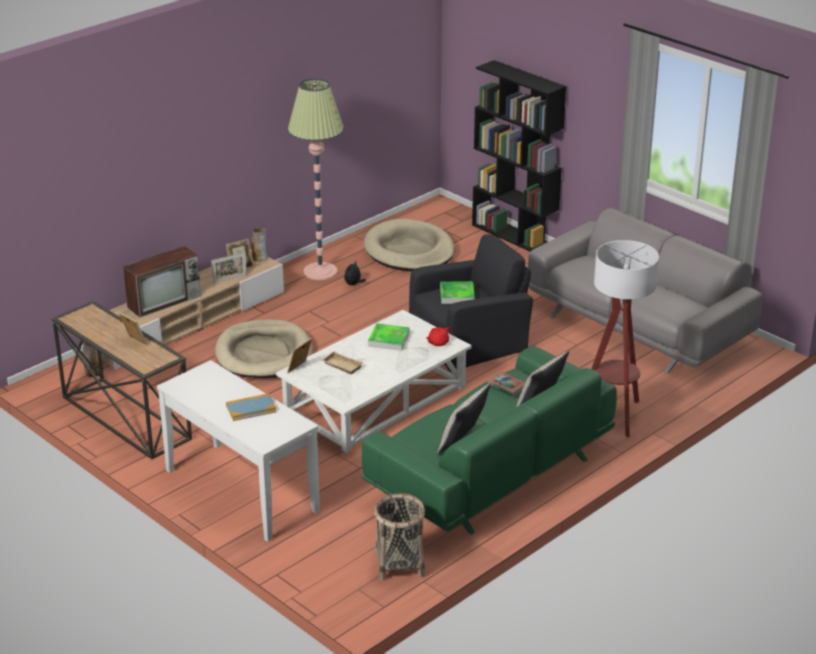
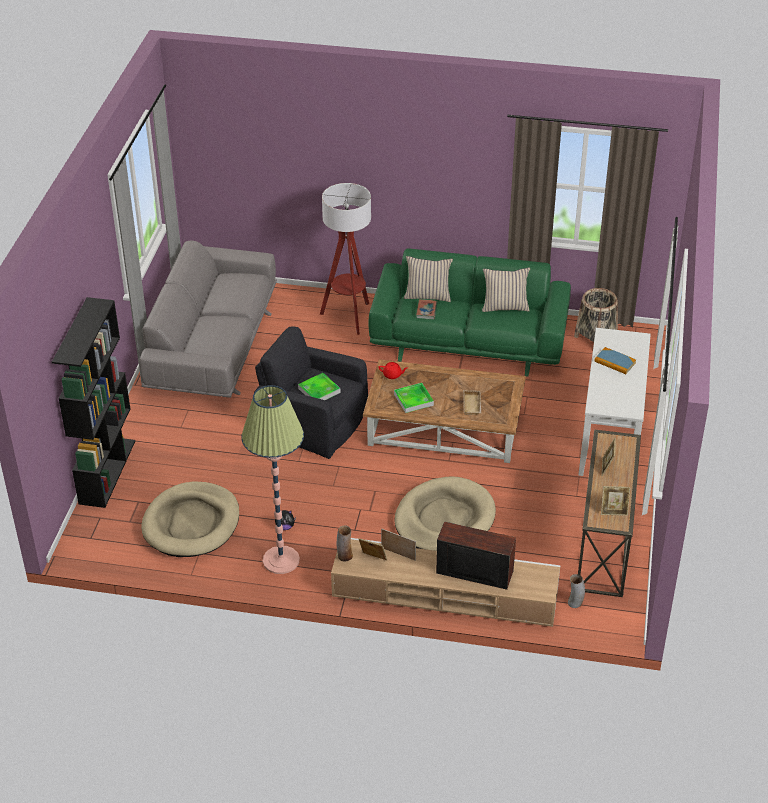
camera: 125 degrees left, 10 degrees up
(300, 368) = (498, 423): picture frame -> picture frame (614, 511)
(375, 402) = (445, 427): white coffee table -> brown coffee table

